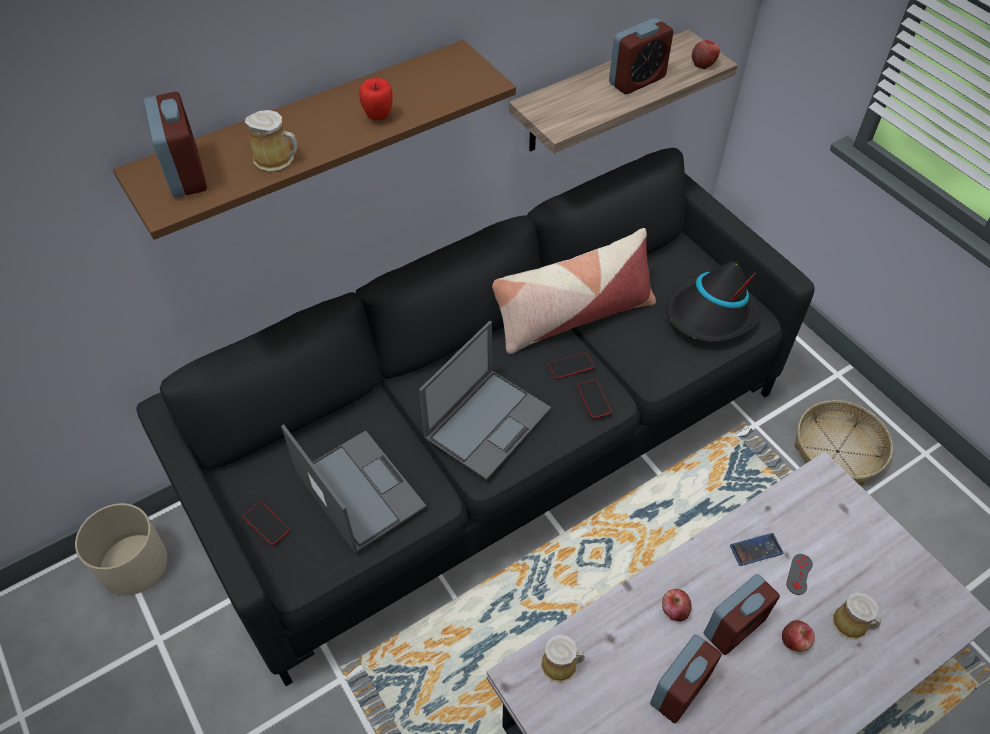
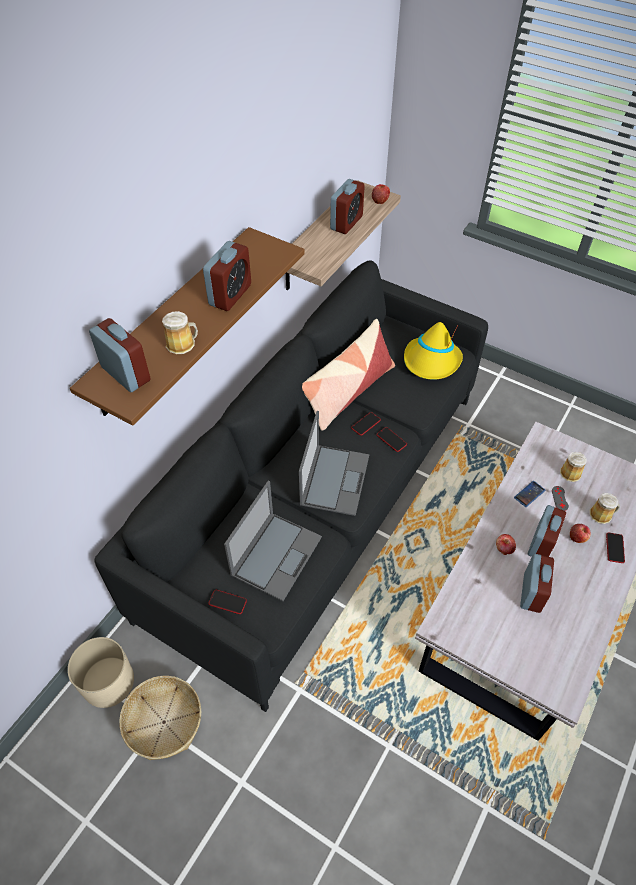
camera: 25 degrees left, 0 degrees up
(359, 489) = (277, 555): laptop -> laptop turned 90 degrees clockwise
(378, 117) = (230, 295): apple -> alarm clock
(561, 665) = (458, 609): mug -> mug (571, 473)
(710, 315) = (431, 362): black hat -> yellow hat
(837, 451) = (523, 422): basket -> basket (164, 721)
(845, 681) = (615, 548): none -> phone

